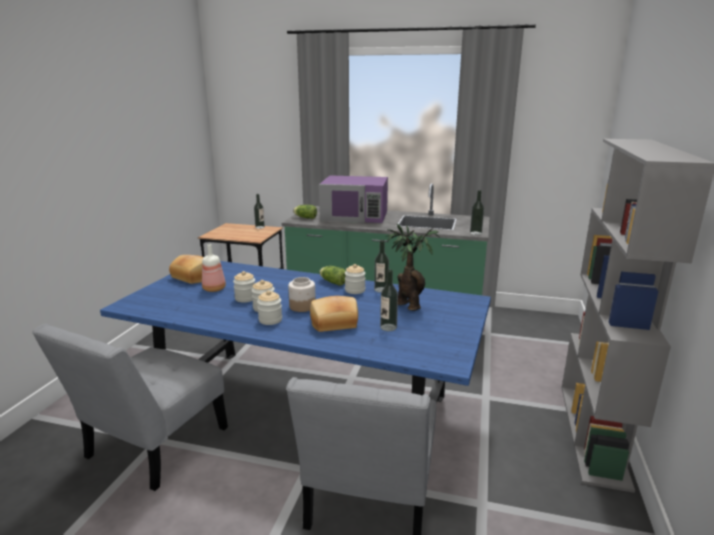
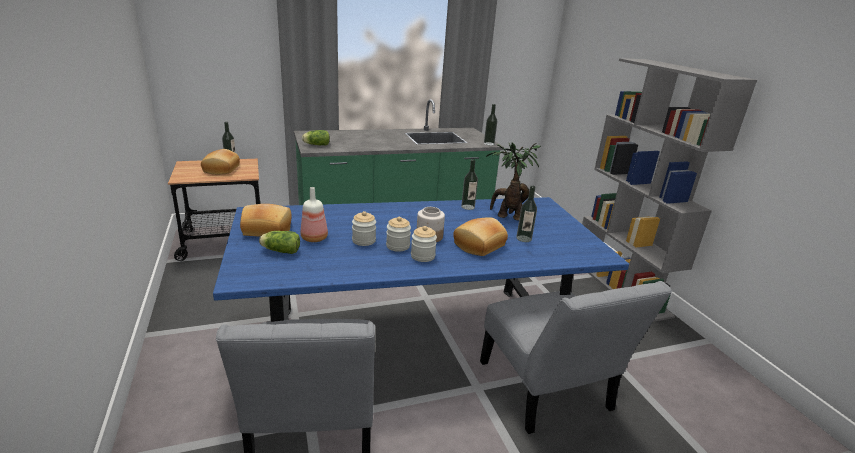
camera: 35 degrees left, 5 degrees up
(245, 232) = (222, 169): none -> bread
(332, 282) = (417, 208): lettuce -> lettuce (280, 251)
(355, 215) = (362, 137): purple microwave -> none
(355, 290) = (448, 212): jar -> none

